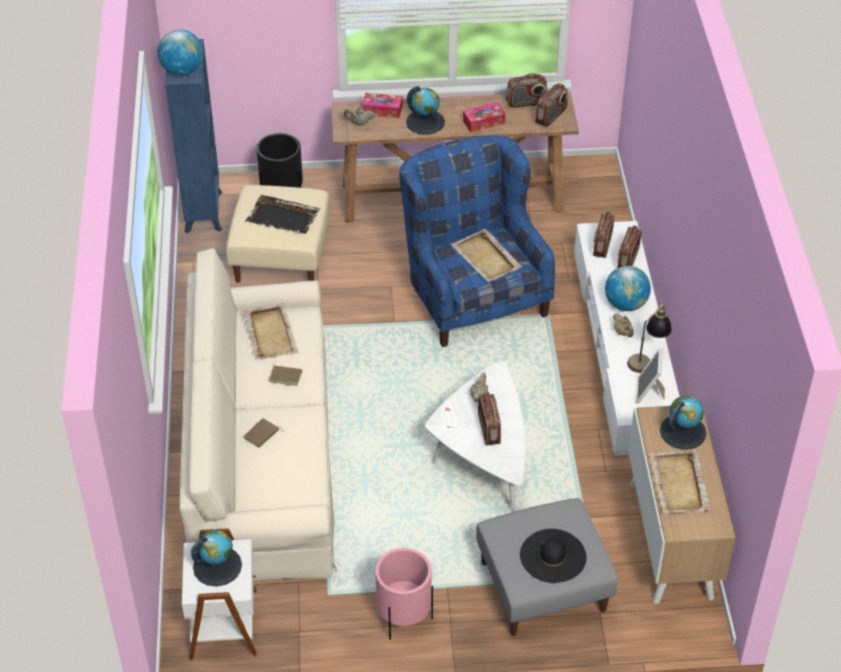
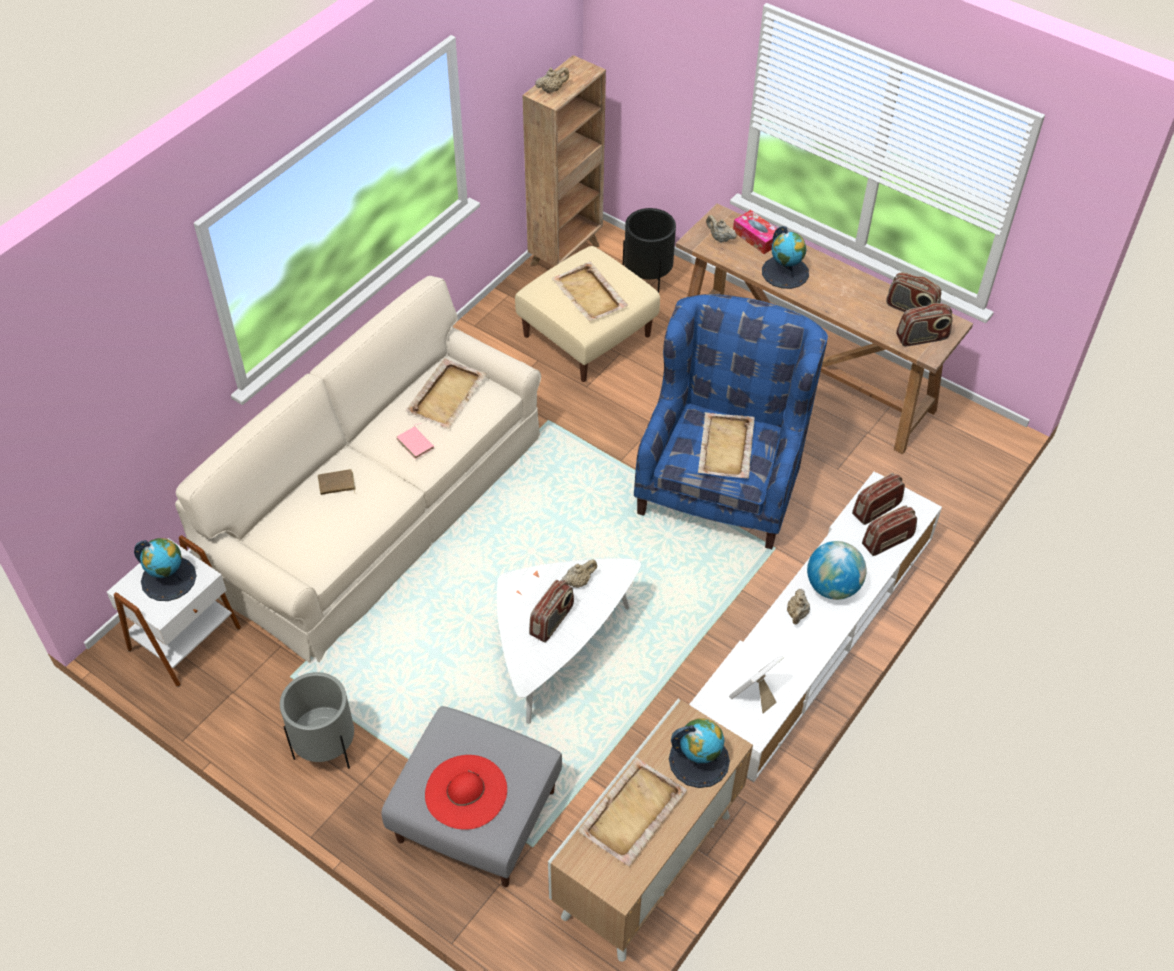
camera: 40 degrees right, 5 degrees up
(182, 71) = (552, 90): globe -> beige teapot
(204, 211) = (566, 254): blue bookcase -> brown bookcase
(283, 217) = (589, 294): black tray -> beige tray
(286, 376) = (416, 443): brown book -> pink book
(404, 619) = (326, 749): pink planter -> grey planter
(483, 122) = (844, 304): tissue box -> none
(553, 556) = (466, 792): black hat -> red hat
(647, 359) = (792, 659): table lamp -> none

